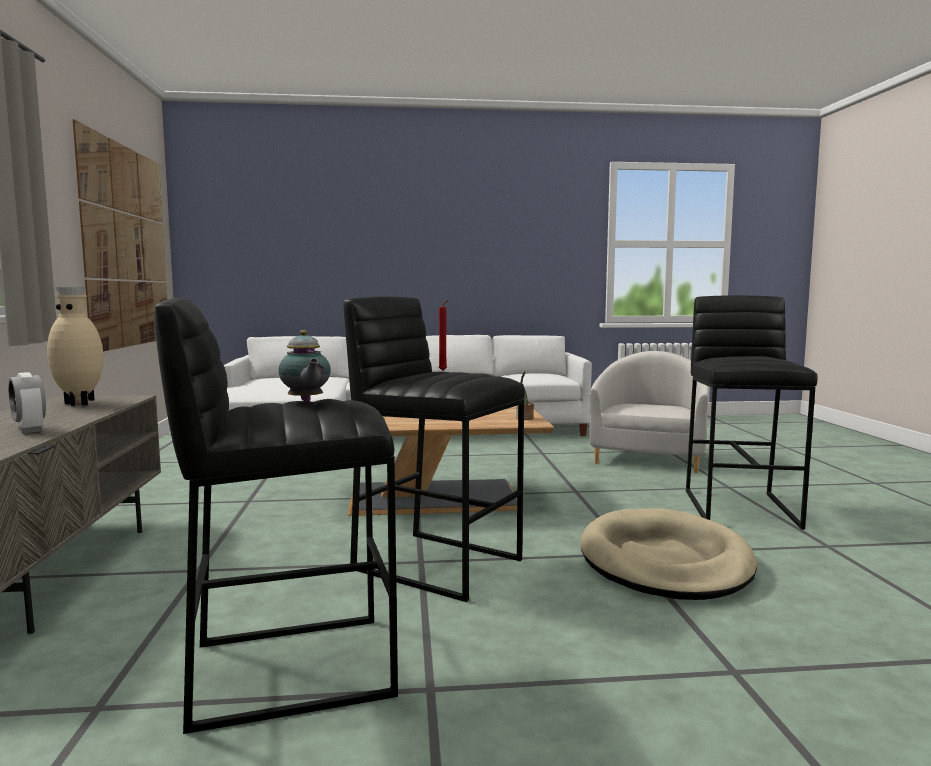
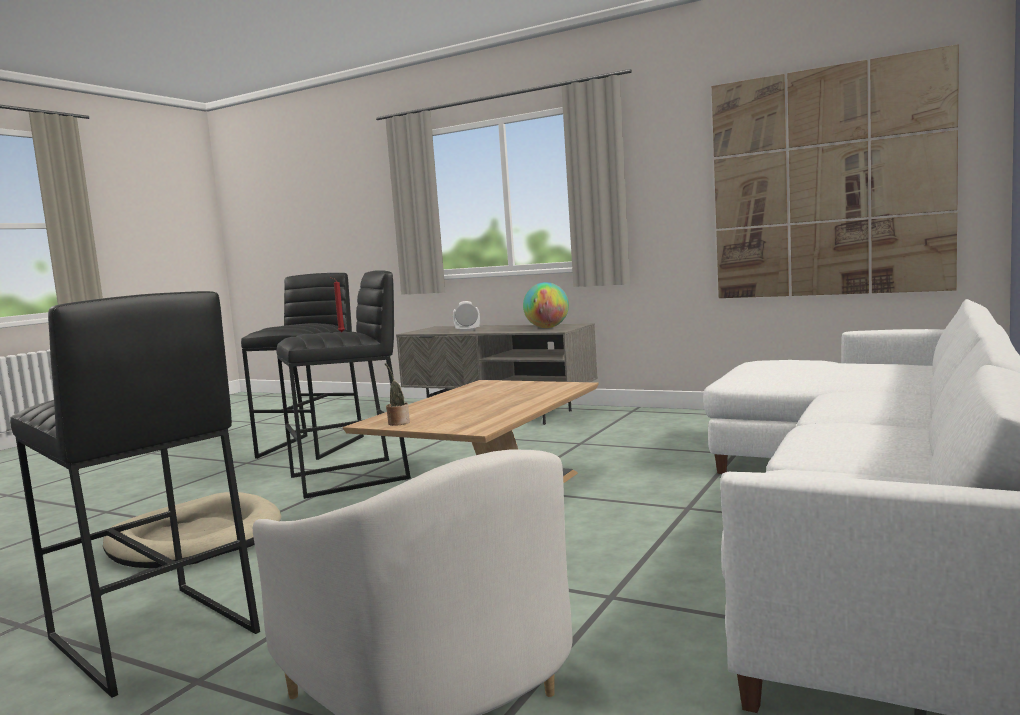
camera: 125 degrees right, 0 degrees up
(81, 403) = (547, 328): beige vase -> globe
(305, 401) = (295, 323): teapot -> none

